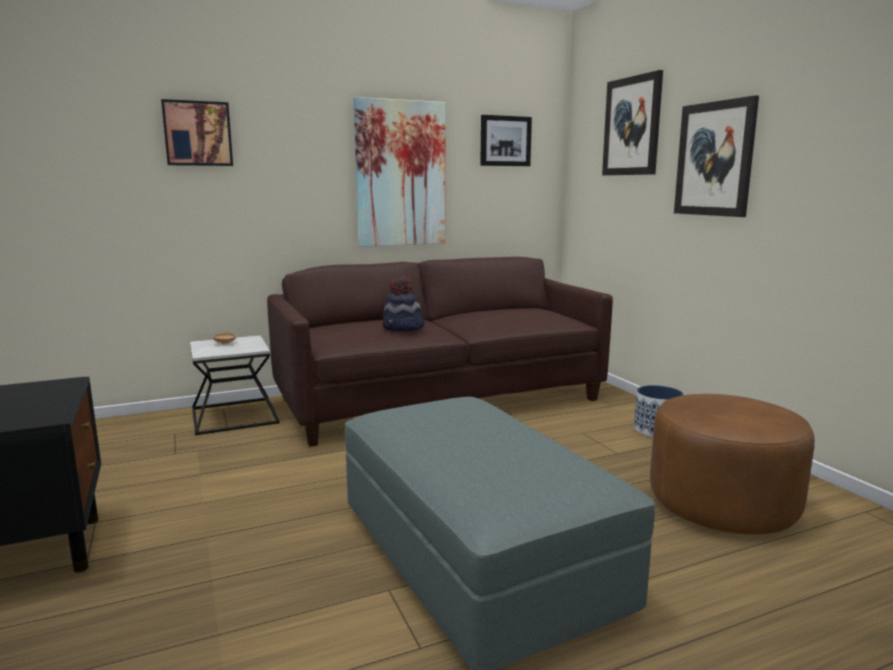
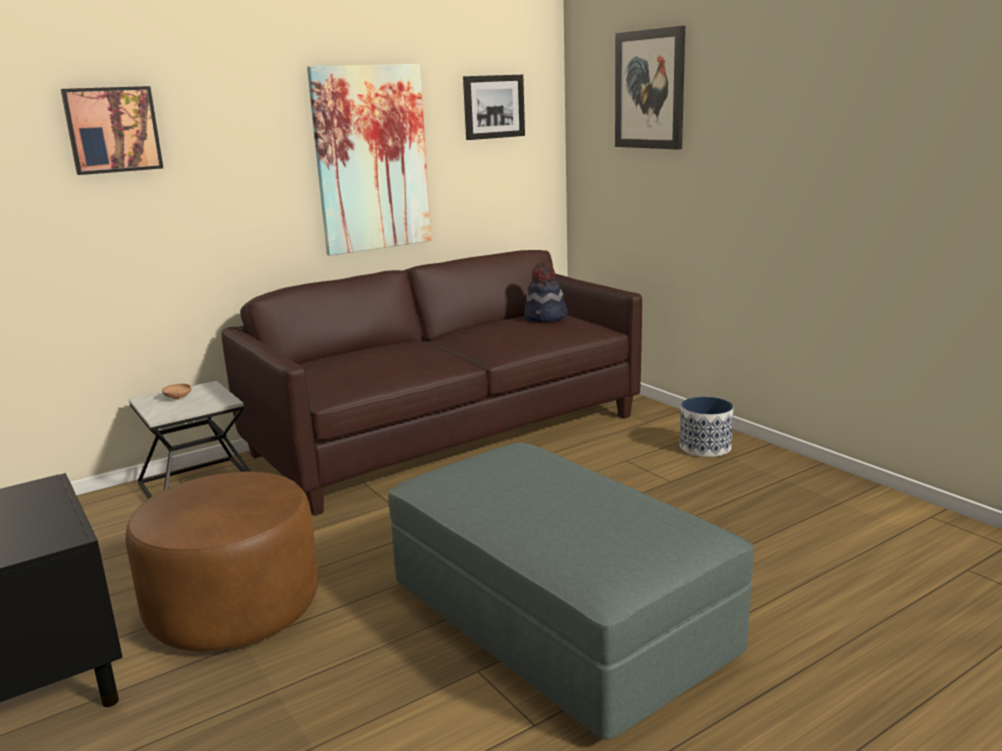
camera: 10 degrees left, 5 degrees up
(403, 328) = (406, 359): hat -> hat (546, 318)
(714, 159) = (752, 136): picture -> none
(722, 505) = (793, 528): brown ottoman -> brown ottoman (235, 609)

